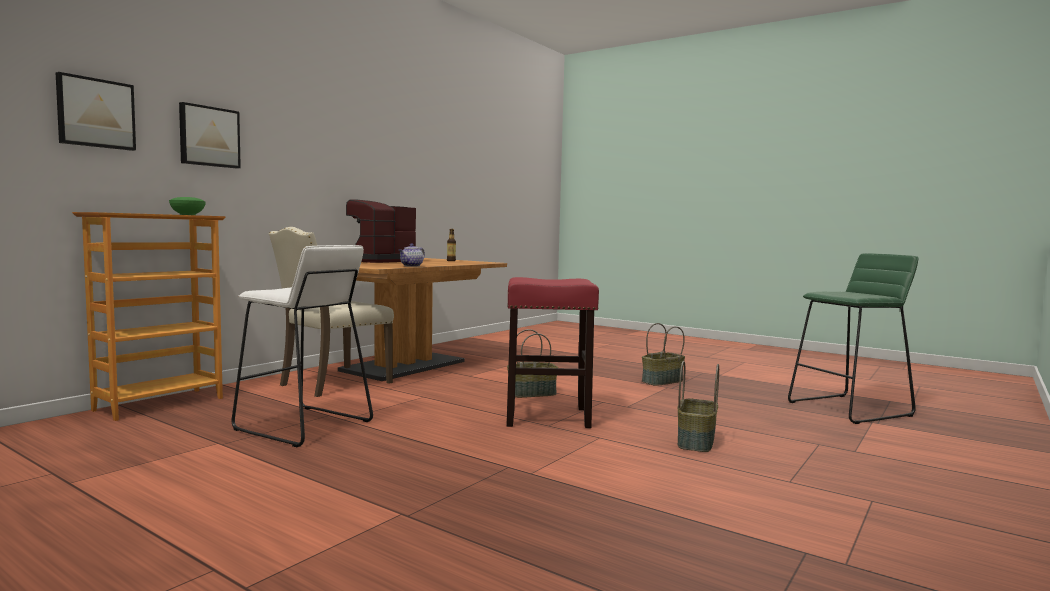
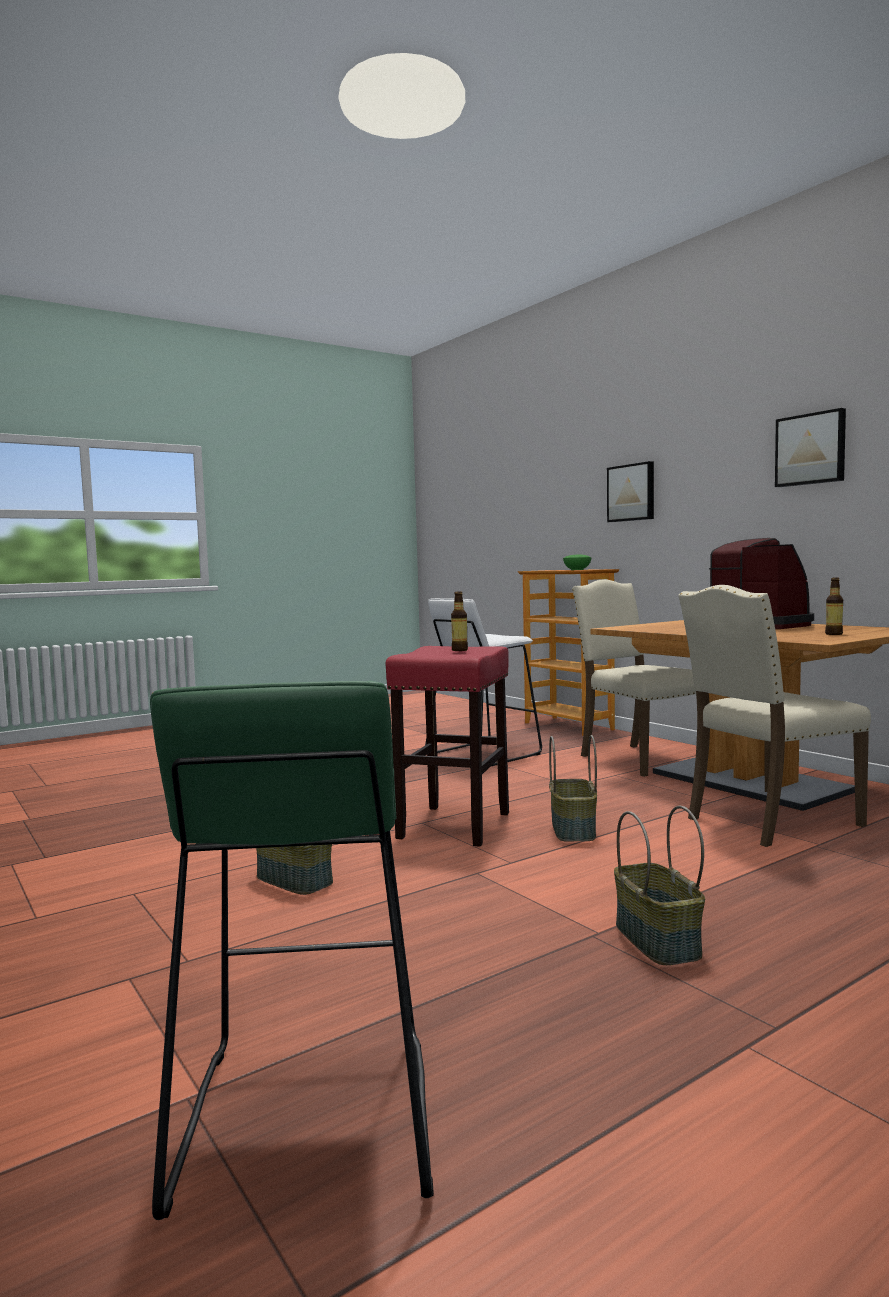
camera: 110 degrees right, 0 degrees up
(95, 113) = (564, 494): picture -> picture (811, 449)
(411, 266) = (658, 630): teapot -> none
(488, 366) = (768, 821): none -> beige chair
(544, 280) = (459, 650): none -> bottle

